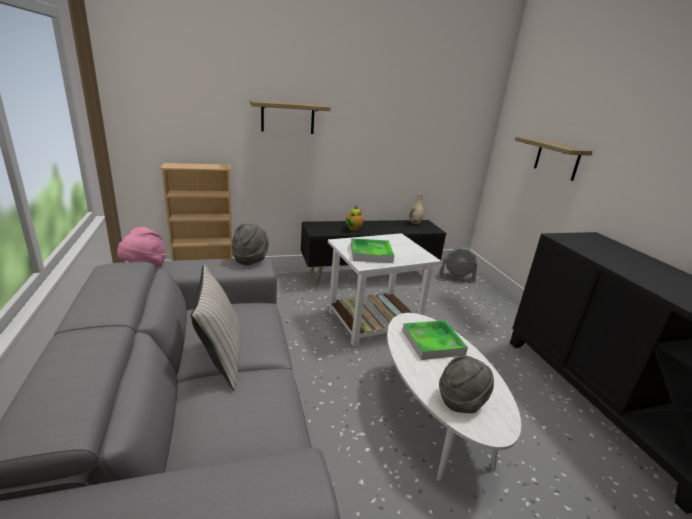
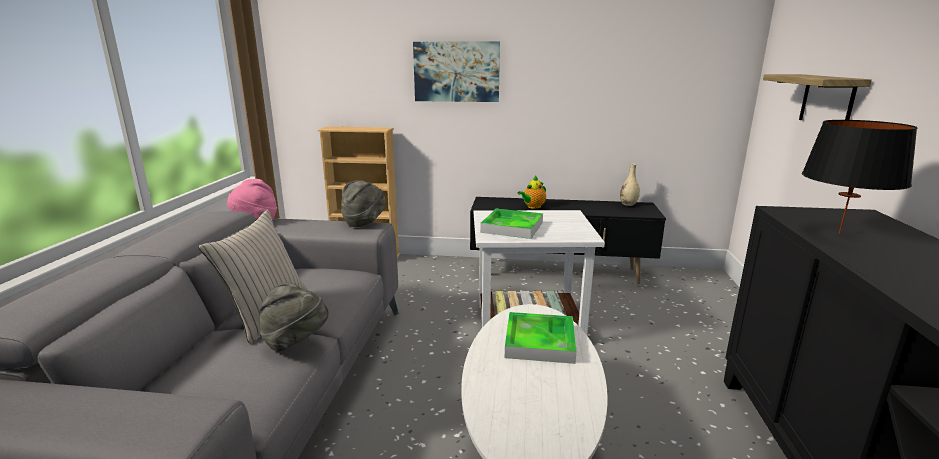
camera: 25 degrees right, 5 degrees down
(288, 117) = (456, 71): shelf -> picture
(456, 278) = (692, 287): grey fan -> none
(461, 400) = (517, 414): grey hat -> grey hat (296, 343)
(600, 252) = (839, 233): none -> black table lamp

